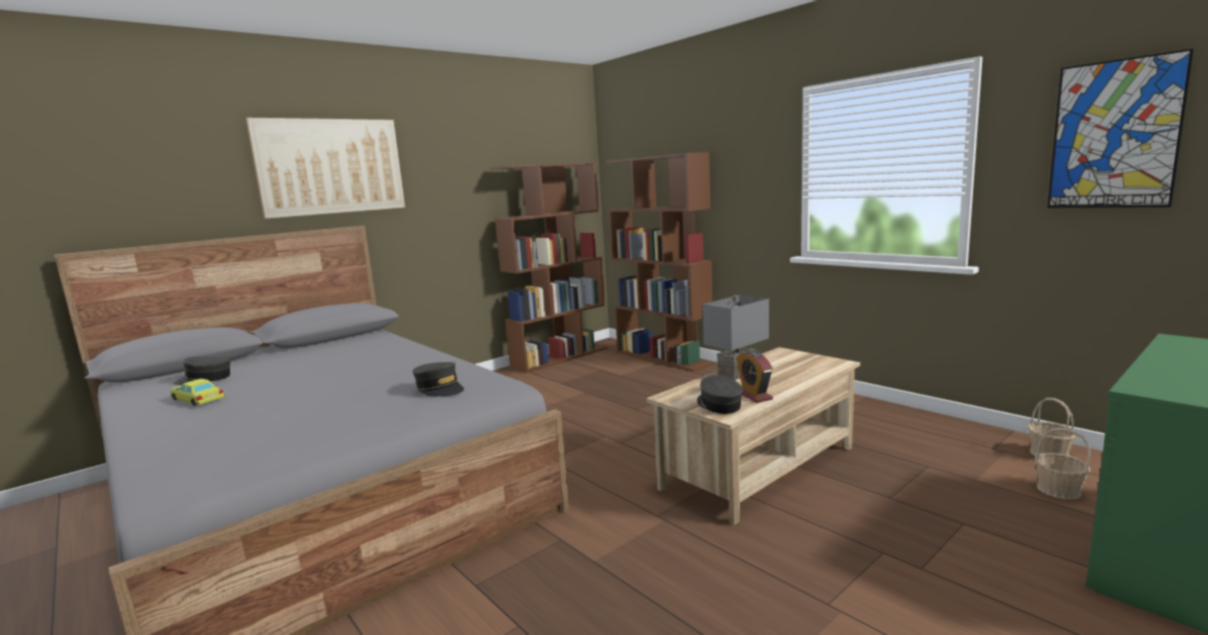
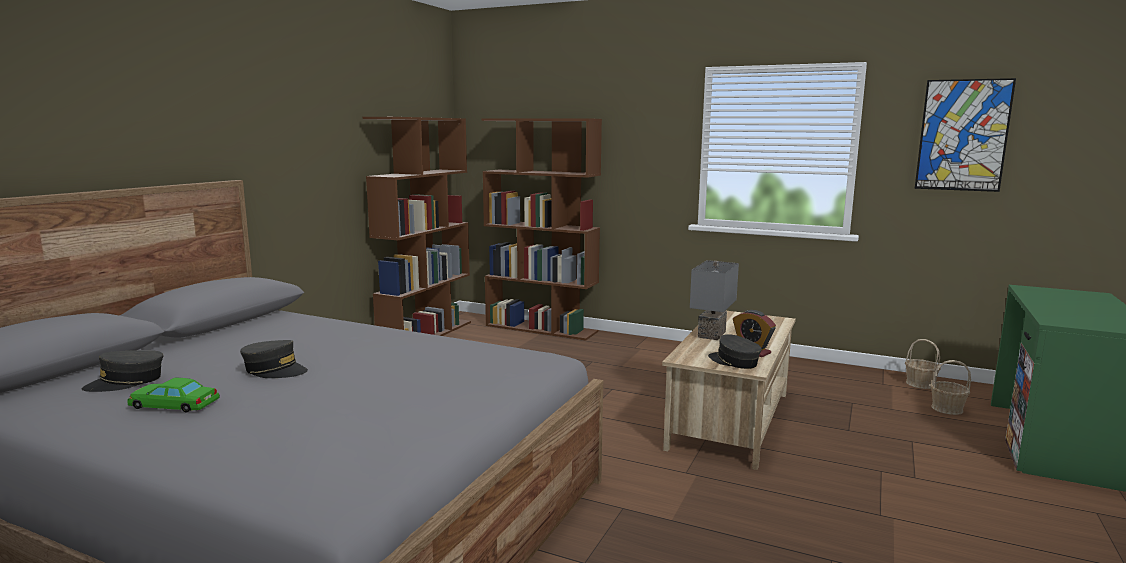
camera: 25 degrees left, 0 degrees up
(197, 398) = (173, 404): yellow toy car -> green toy car
(331, 166) = (201, 103): picture -> none
(440, 388) = (488, 366): grey cap -> grey cap (275, 370)

